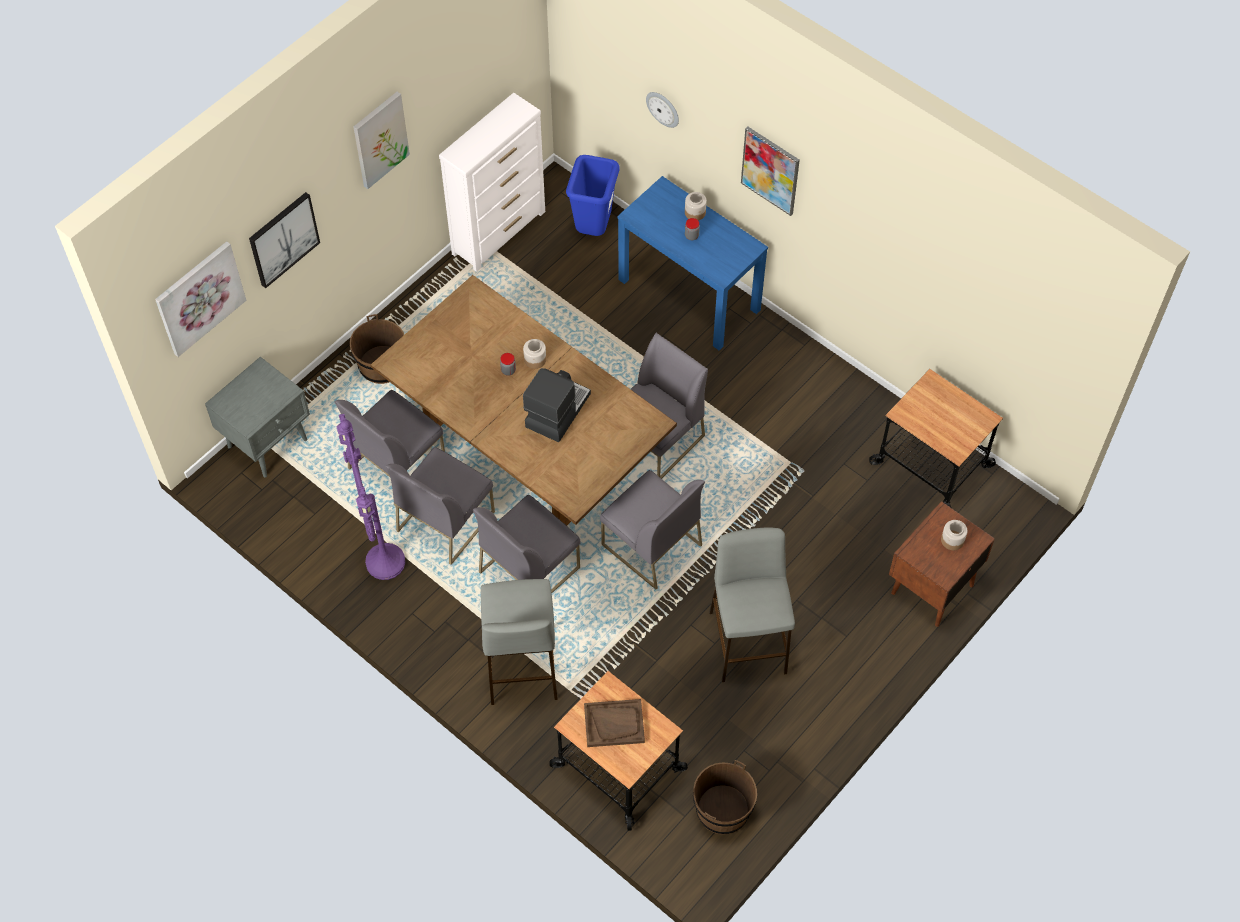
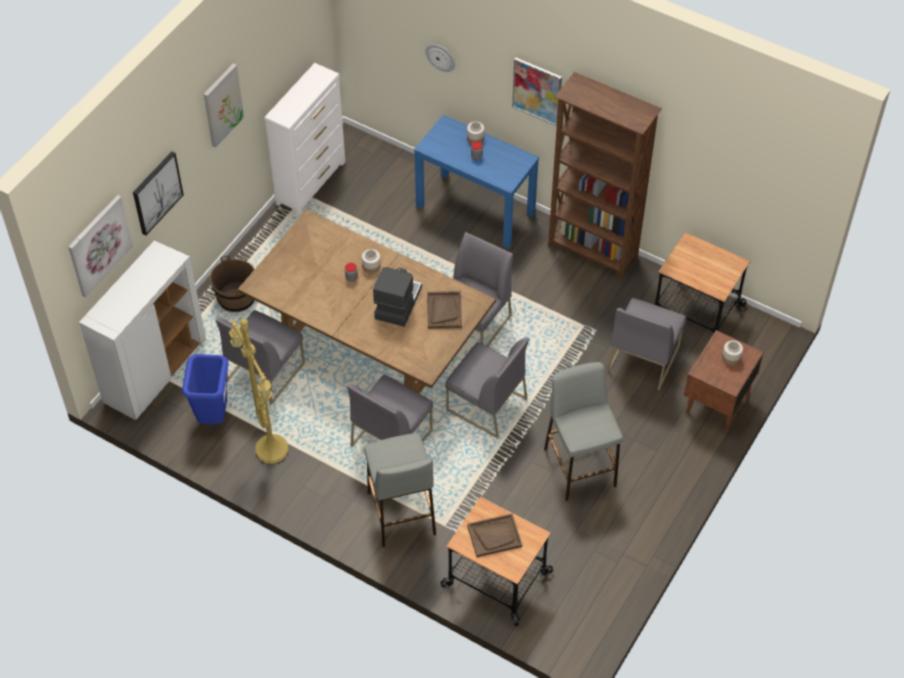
camera: 10 degrees left, 5 degrees down
(269, 443) = (155, 371): grey nightstand -> white cabinet
(382, 561) = (269, 449): purple floor lamp -> yellow floor lamp
(445, 520) = (314, 410): grey chair -> grey chair (643, 358)
(593, 228) = (387, 169): blue trash can -> blue trash can (213, 416)
(610, 429) = (444, 311): none -> brown tray
(722, 810) = (587, 598): brown bucket -> none
(821, 369) = (593, 252): none -> brown bookcase

